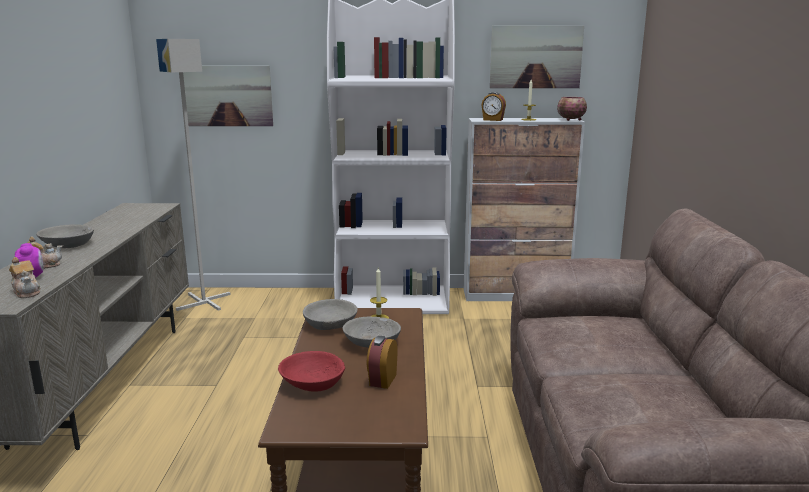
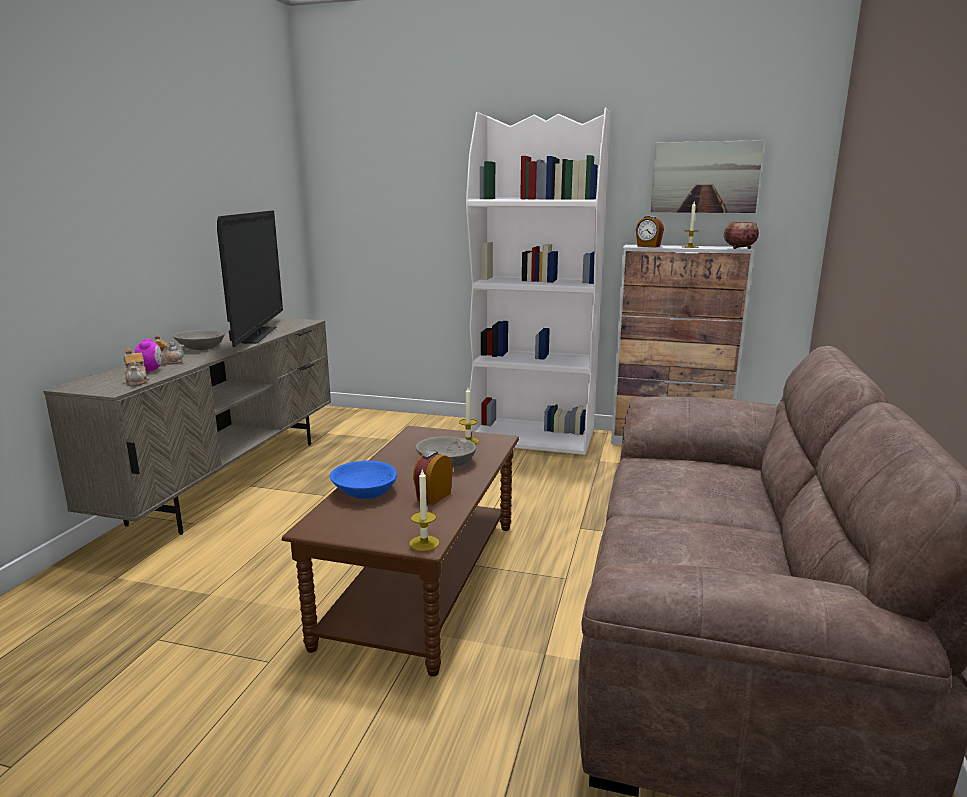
camera: 15 degrees right, 0 degrees up
(123, 225) = (259, 335): none -> television
(204, 302) = (350, 421): grey floor lamp -> none
(227, 96) = (383, 218): picture -> none
(312, 383) = (364, 491): red bowl -> blue bowl
(330, 324) = (417, 442): grey bowl -> none
(404, 429) = (424, 543): none -> candle

